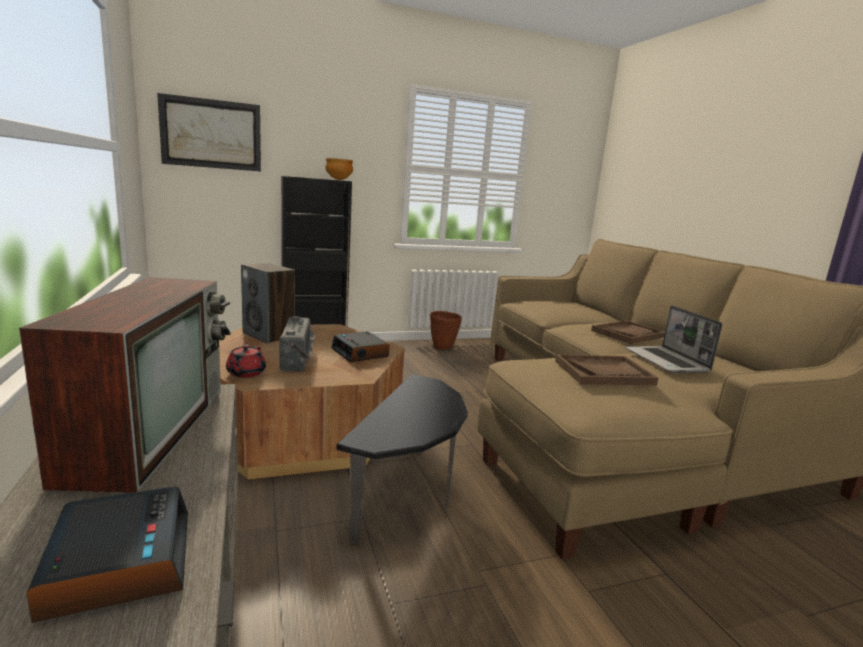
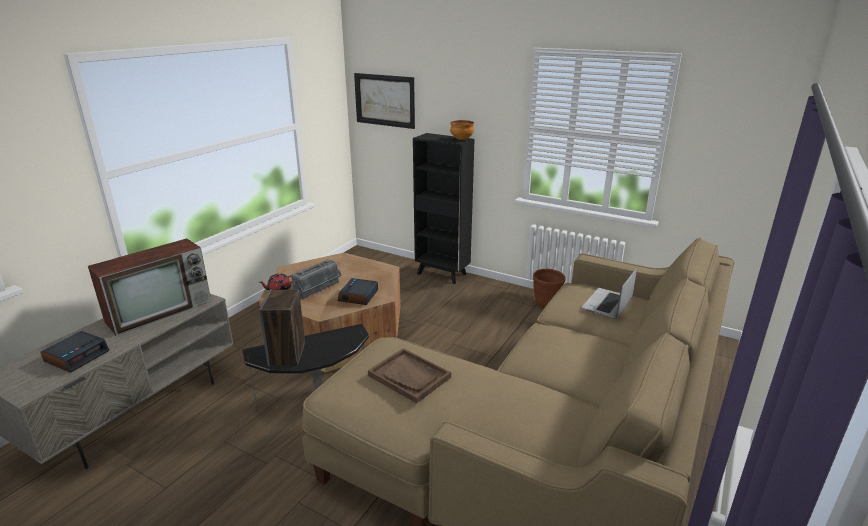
camera: 50 degrees right, 10 degrees up
(269, 335) = (340, 264): speaker -> speaker (287, 354)
(627, 334) = (569, 357): brown tray -> none
(667, 361) = (495, 394): laptop -> laptop (607, 305)

